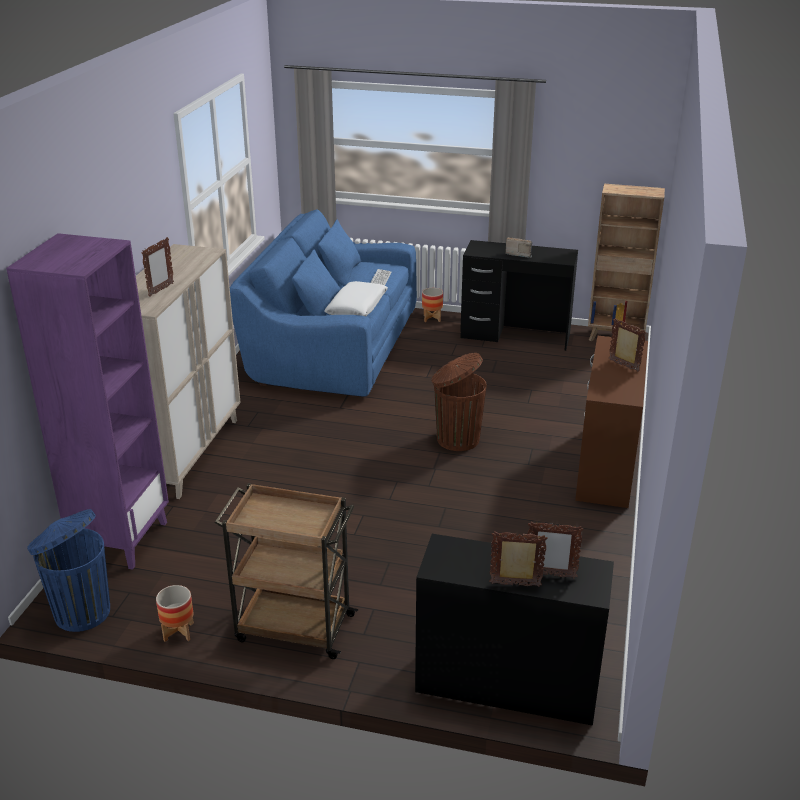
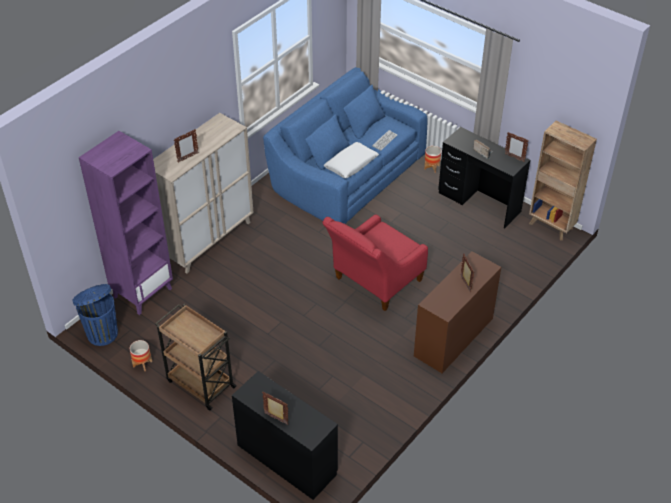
camera: 25 degrees right, 15 degrees up
(456, 439) = (374, 282): brown trash can -> red armchair
(550, 575) = (298, 420): picture frame -> picture frame (514, 158)

